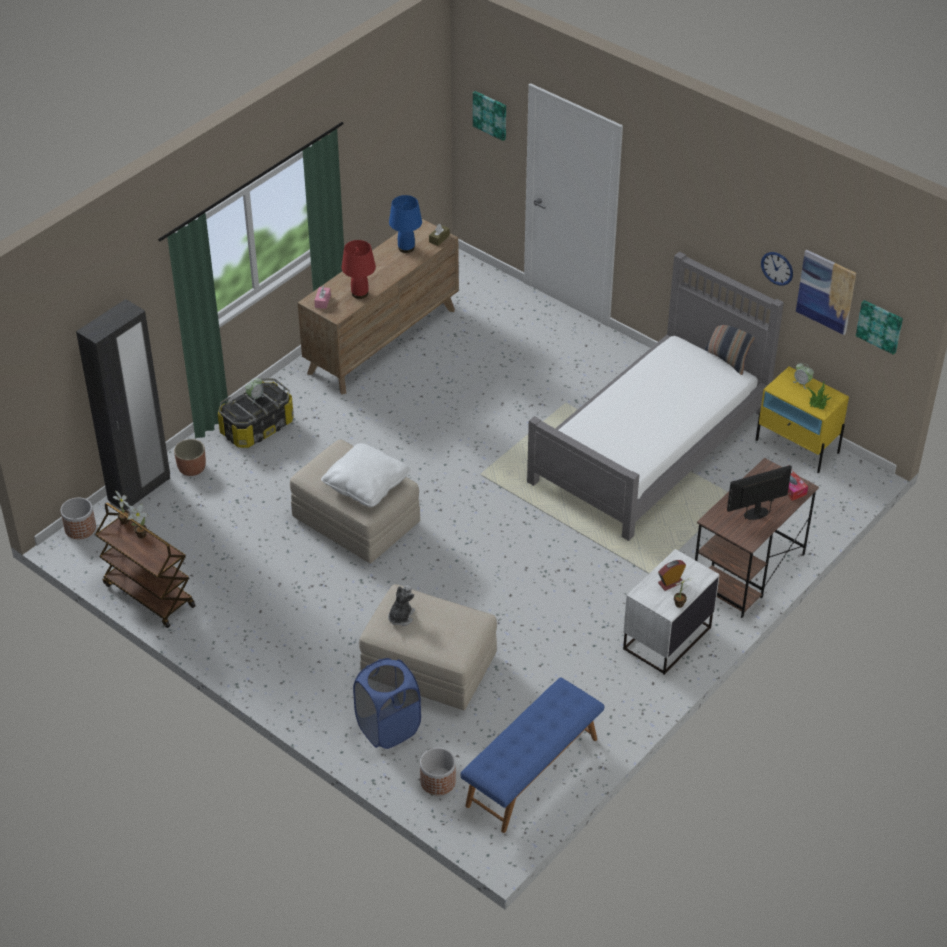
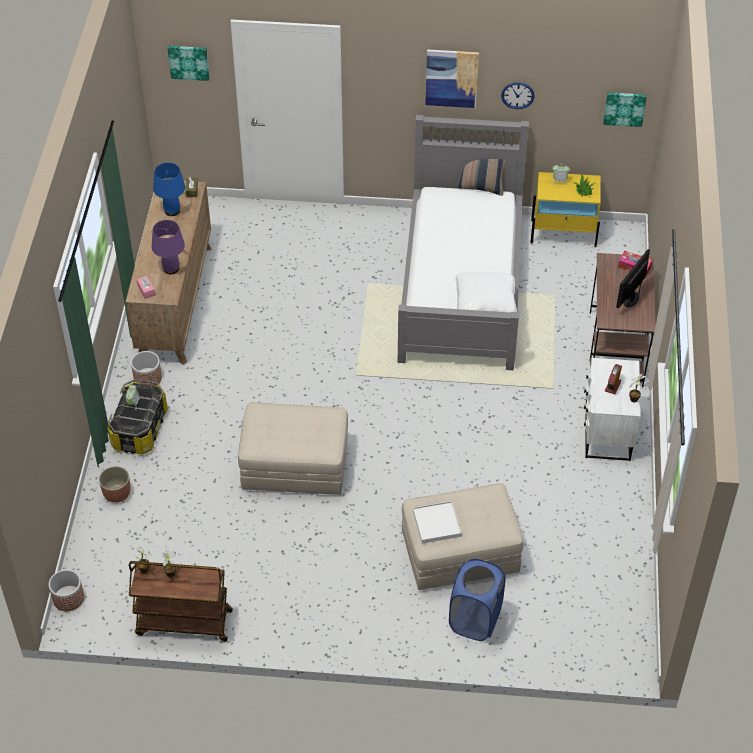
camera: 35 degrees left, 5 degrees up
(140, 489) = (89, 536): black wardrobe -> none
(360, 294) = (171, 269): red table lamp -> purple table lamp
(366, 484) = (307, 430): white pillow -> white pillow (485, 304)
(401, 617) = (436, 524): plush toy -> white tray
(438, 781) = (549, 639): planter -> planter (147, 378)
(533, 772) = (609, 590): blue bench -> none
(826, 291) = (569, 98): picture -> picture (451, 78)

